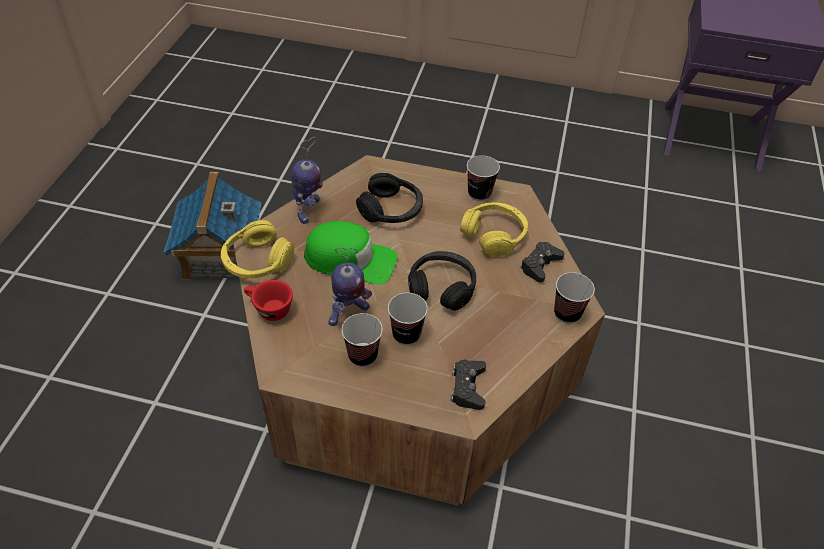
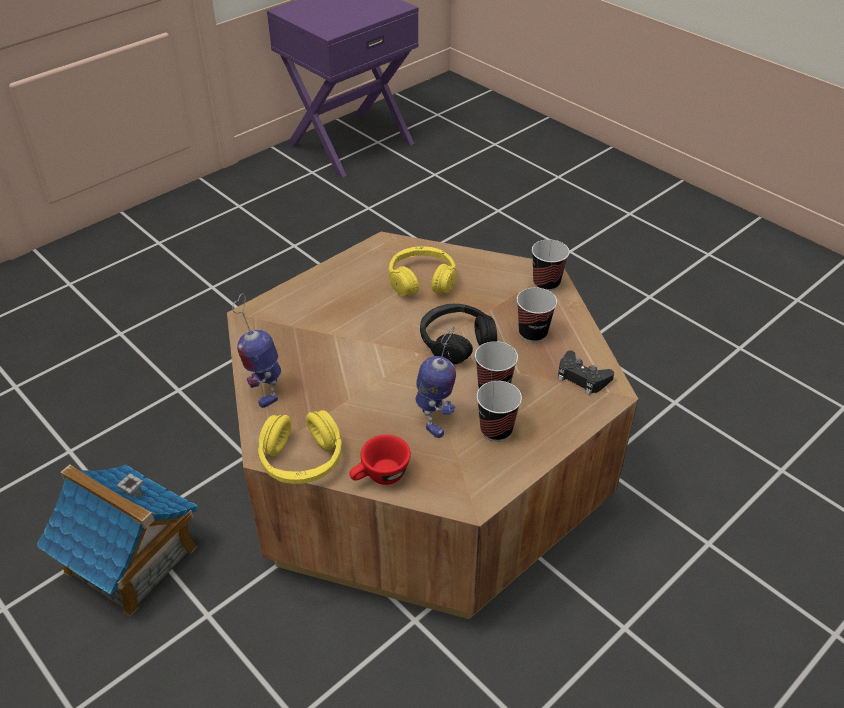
camera: 55 degrees left, 5 degrees down
(308, 210) = (264, 389): toy robot -> toy robot turned 150 degrees counterclockwise
(350, 259) = (366, 387): green cap -> none
(391, 209) = (325, 329): black headphones -> none
(479, 193) = (361, 264): cup -> cup (533, 333)
(540, 265) = (481, 271): black game controller -> none

